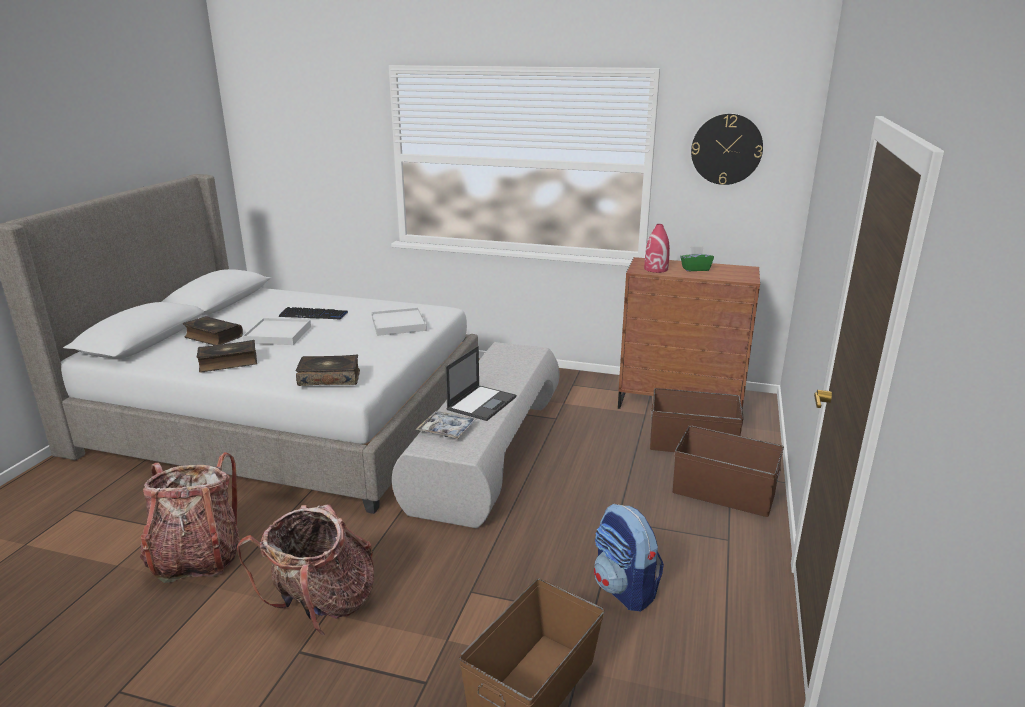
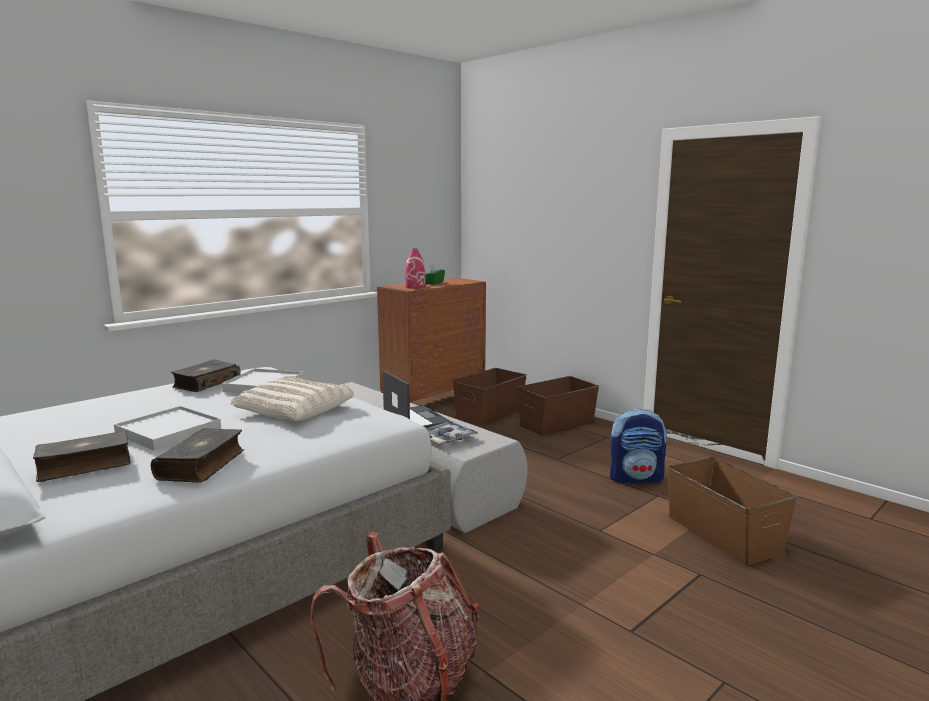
camera: 60 degrees left, 10 degrees down
(313, 315) = (142, 411): keyboard -> none
(322, 605) = (569, 605): backpack -> none
(329, 378) = (354, 423): book -> book (206, 383)
(349, 351) = (294, 410): none -> beige pillow
(726, 149) = (413, 191): wall clock -> none

